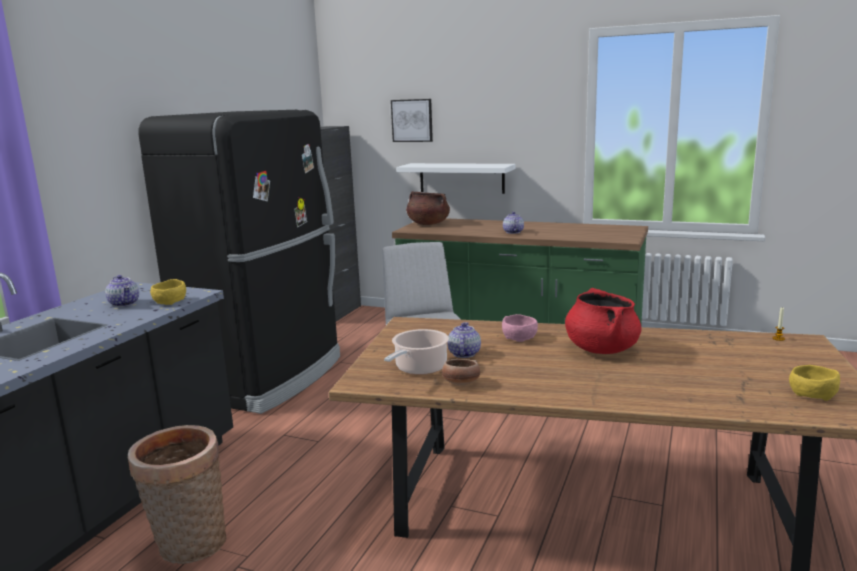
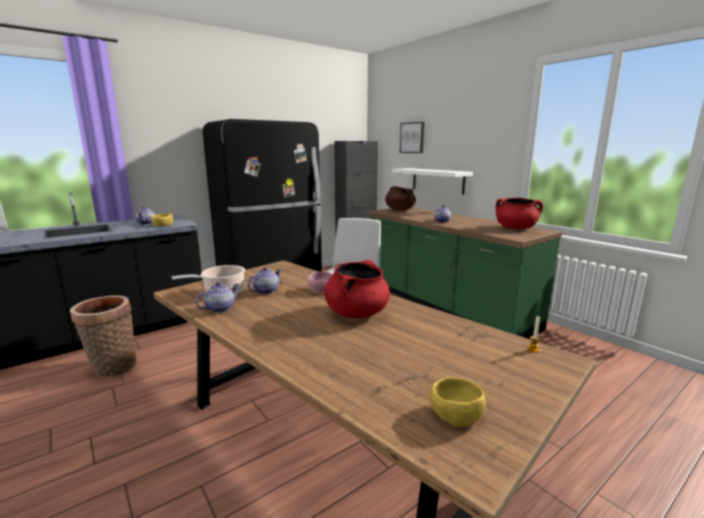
camera: 30 degrees right, 0 degrees up
(460, 383) = (220, 308): bowl -> teapot
(602, 229) = (516, 228): none -> red cooking pot

